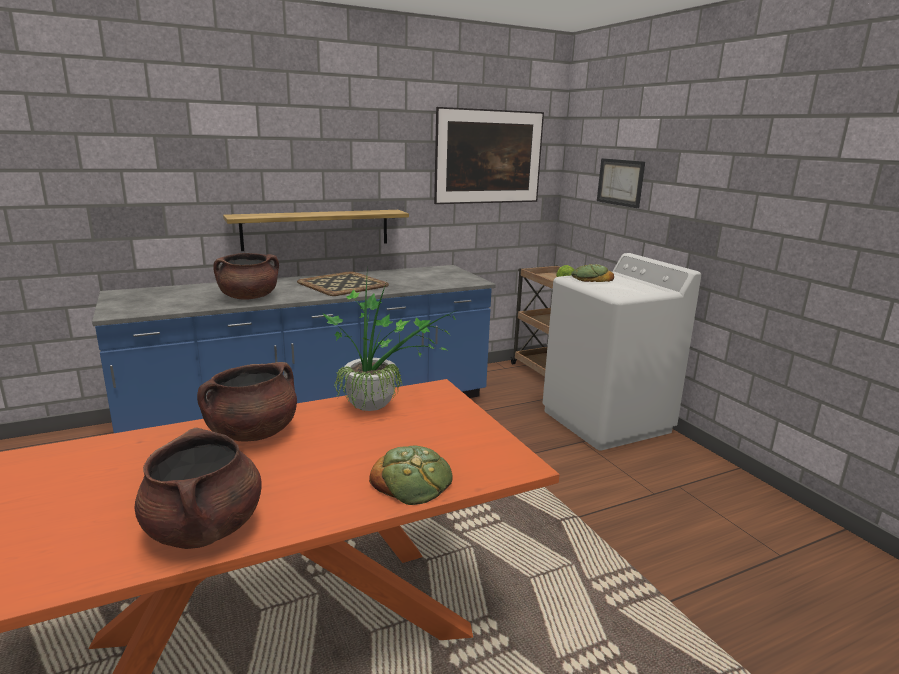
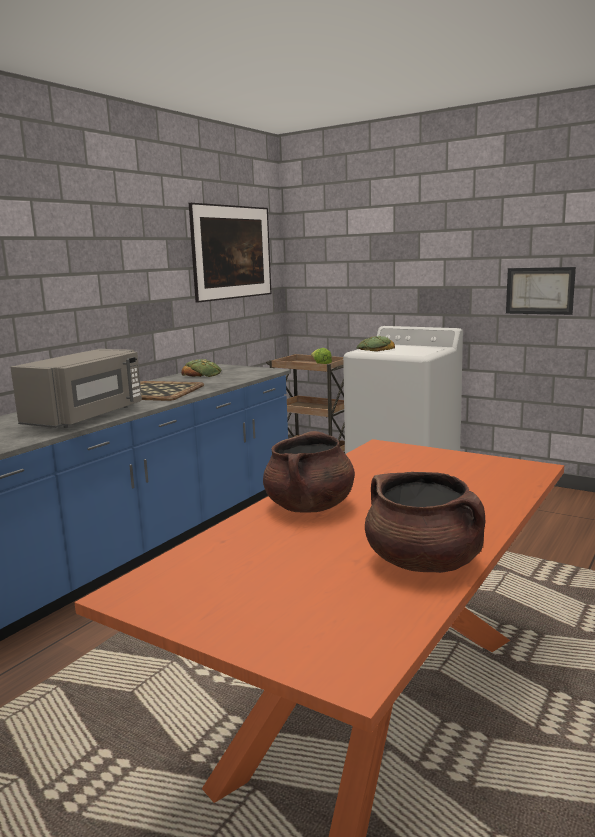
camera: 30 degrees left, 5 degrees down
(249, 297) = (87, 416): brown cooking pot -> grey microwave
(316, 229) = (99, 339): shelf -> none
(381, 406) = (367, 465): potted plant -> none
(412, 480) = (491, 494): bread -> bread (202, 374)
(620, 182) = (359, 265): picture -> picture (539, 290)

